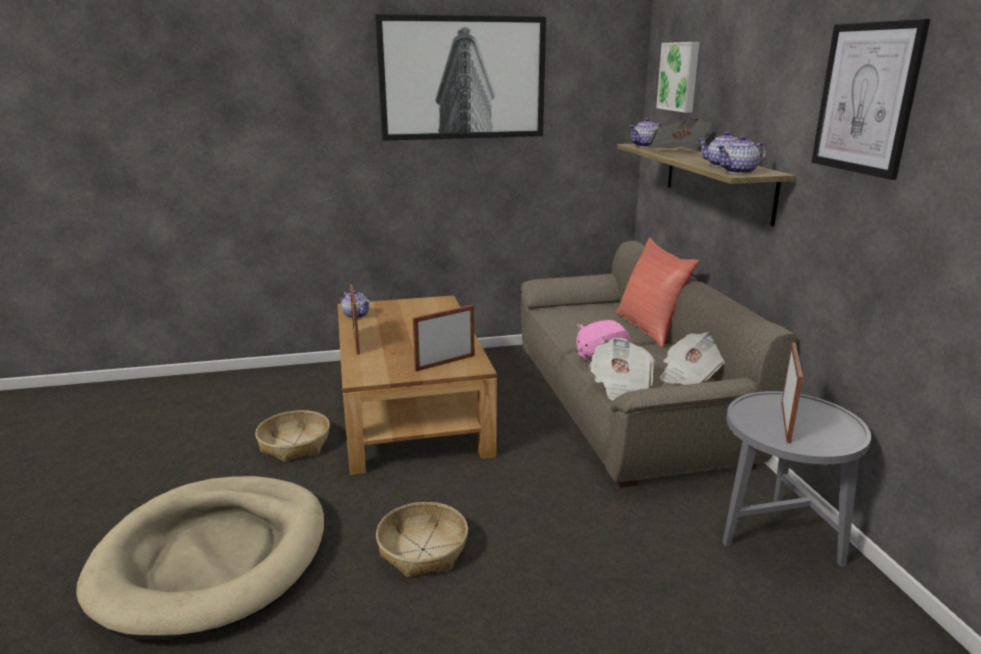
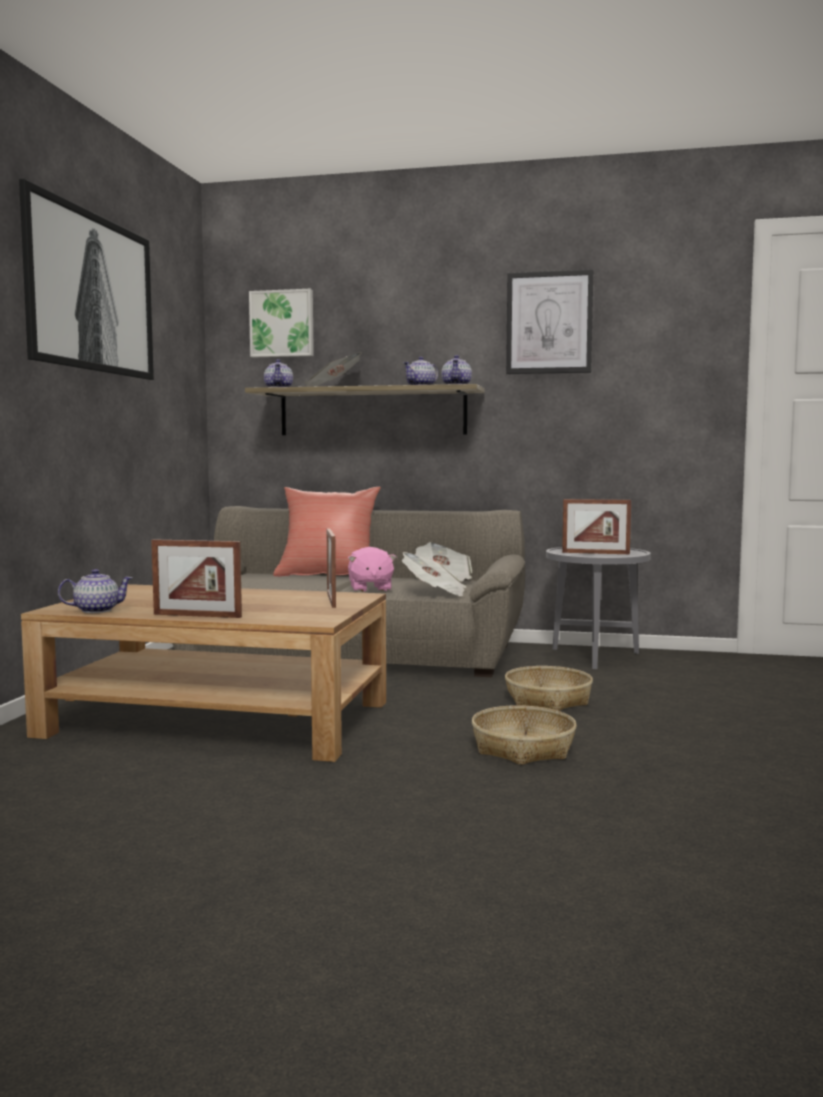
camera: 65 degrees left, 15 degrees down
(213, 558) = (446, 847): beige dog bed -> none
(295, 444) = (205, 782): basket -> basket (548, 699)
(785, 422) = (595, 553): picture frame -> picture frame turned 150 degrees clockwise

